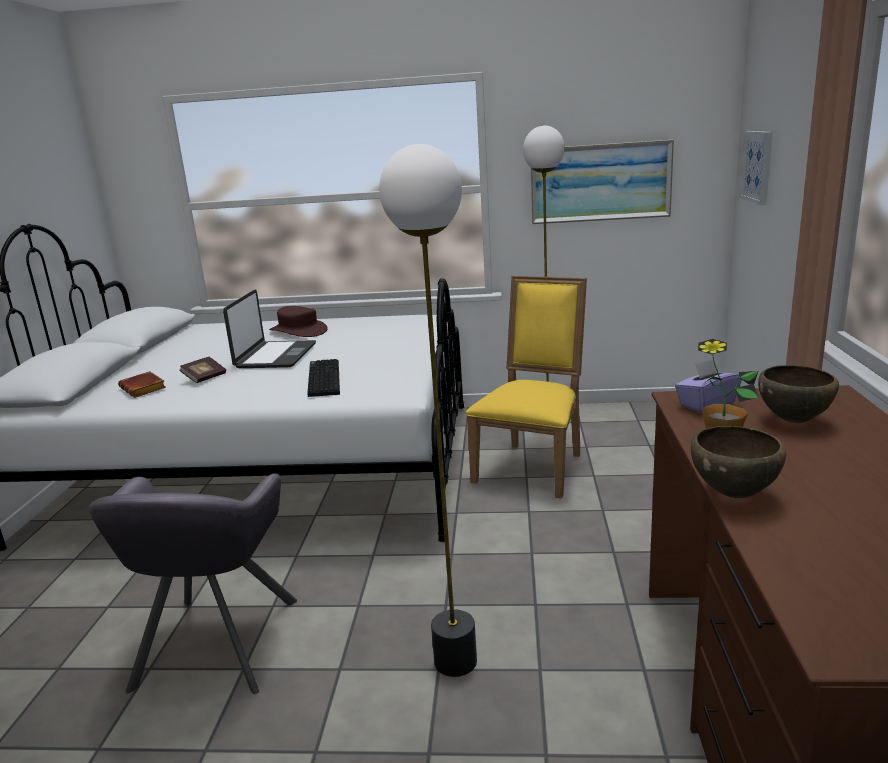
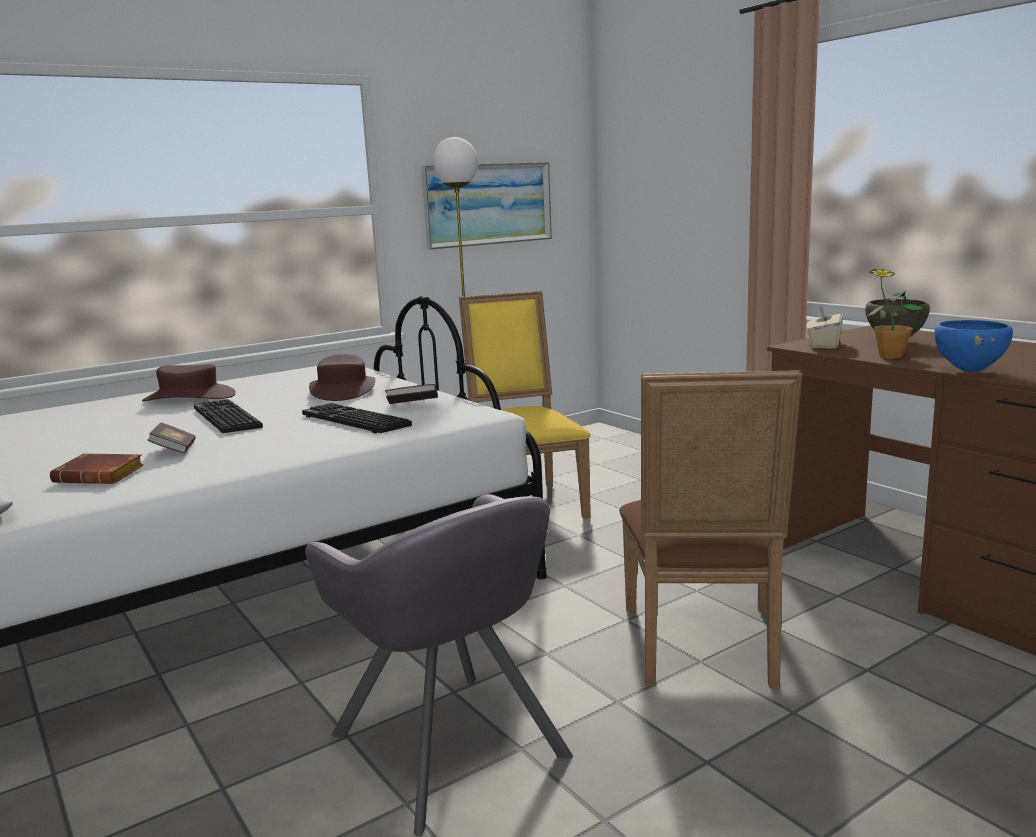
camera: 40 degrees left, 5 degrees down
(275, 356) = (224, 418): laptop -> keyboard
(378, 346) = (343, 390): none -> brown hat
(381, 373) = (413, 405): none -> book
(454, 661) = (704, 650): floor lamp -> brown chair
(706, 404) = (823, 345): purple tissue box -> beige tissue box
(734, 494) = (969, 371): brown bowl -> blue bowl
(757, 167) = (637, 185): picture -> none

